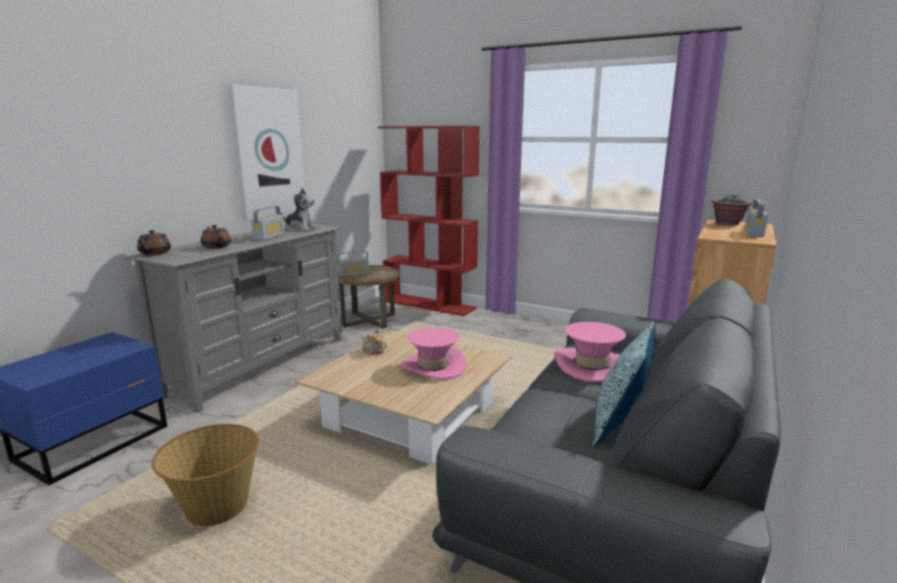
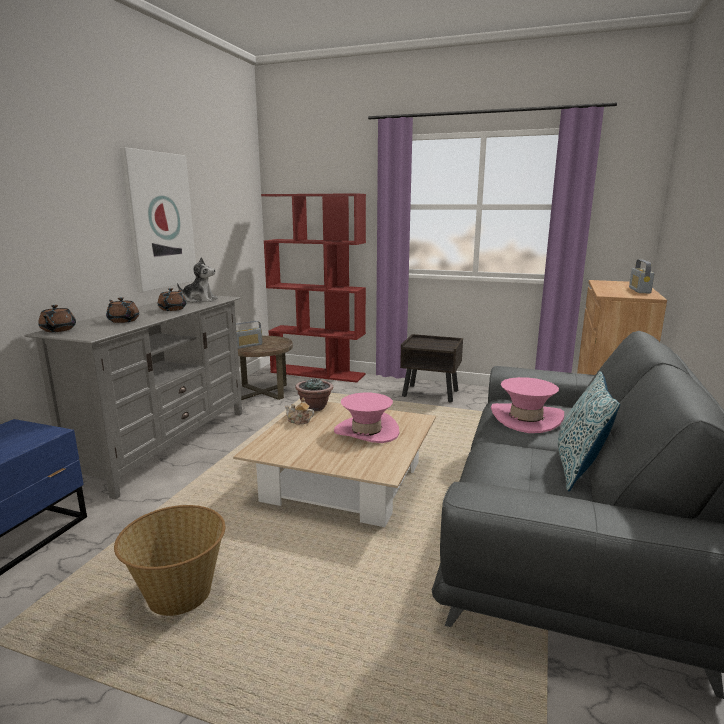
camera: 10 degrees left, 0 degrees up
(269, 237) = (173, 309): radio -> brown teapot
(535, 332) = (431, 393): none -> brown nightstand
(728, 223) = (609, 283): potted plant -> potted plant (314, 407)

